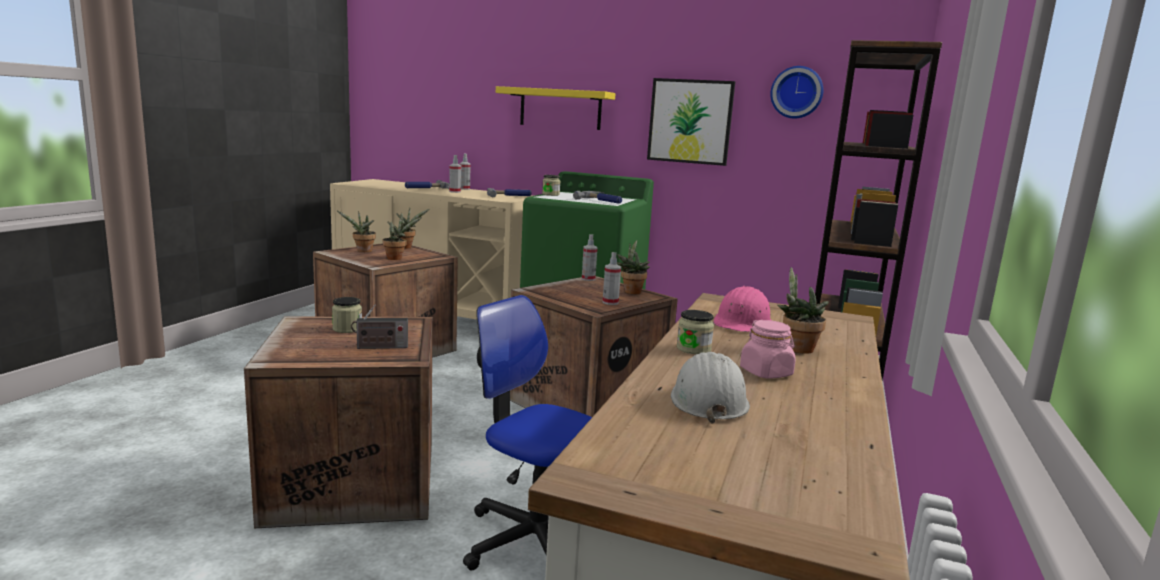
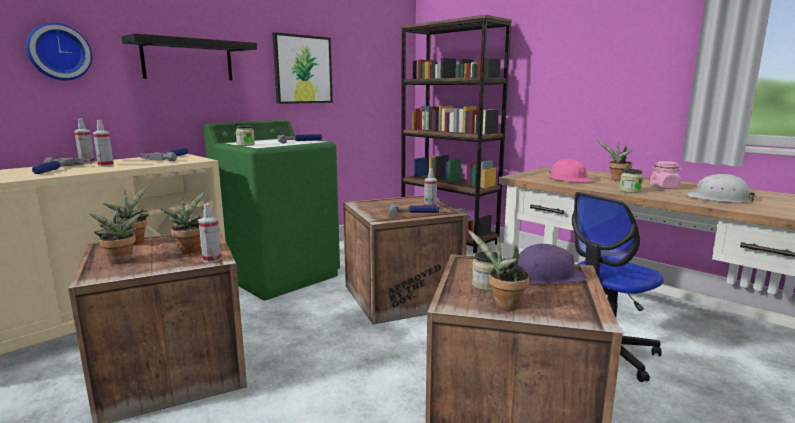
camera: 65 degrees left, 0 degrees up
(380, 347) = (546, 276): radio -> purple hard hat
(560, 108) = (188, 60): yellow shelf -> black shelf
(577, 298) = (413, 212): none -> hammer
(588, 279) = (356, 204): spray bottle -> spray bottle (212, 259)
(631, 291) = (402, 200): potted plant -> potted plant (503, 304)
(796, 92) = (362, 47): wall clock -> wall clock (59, 52)

